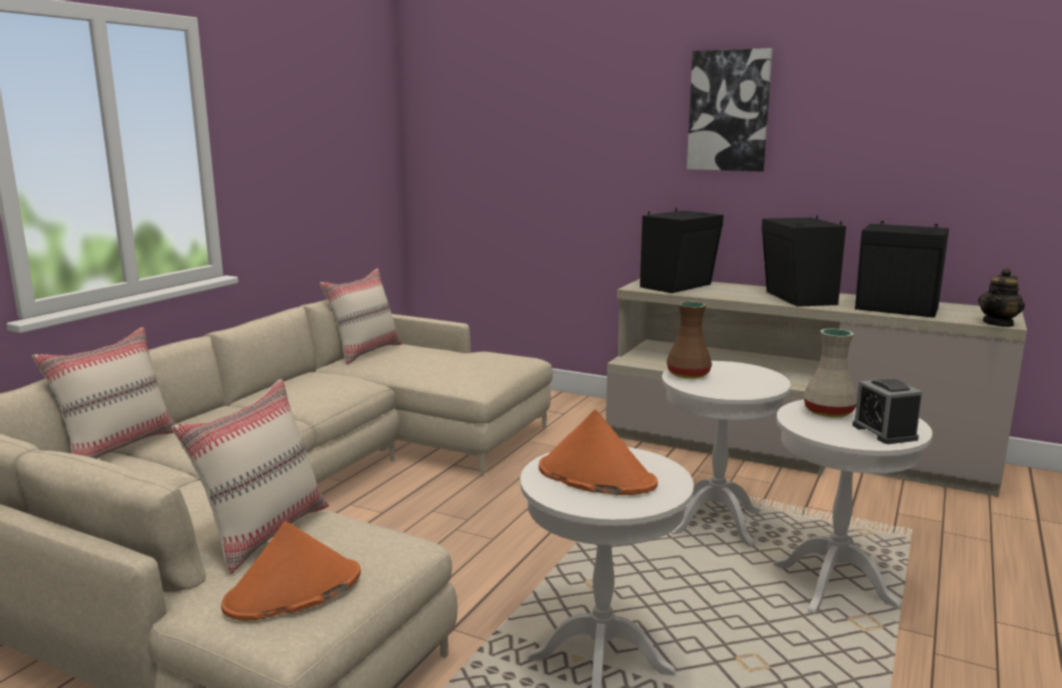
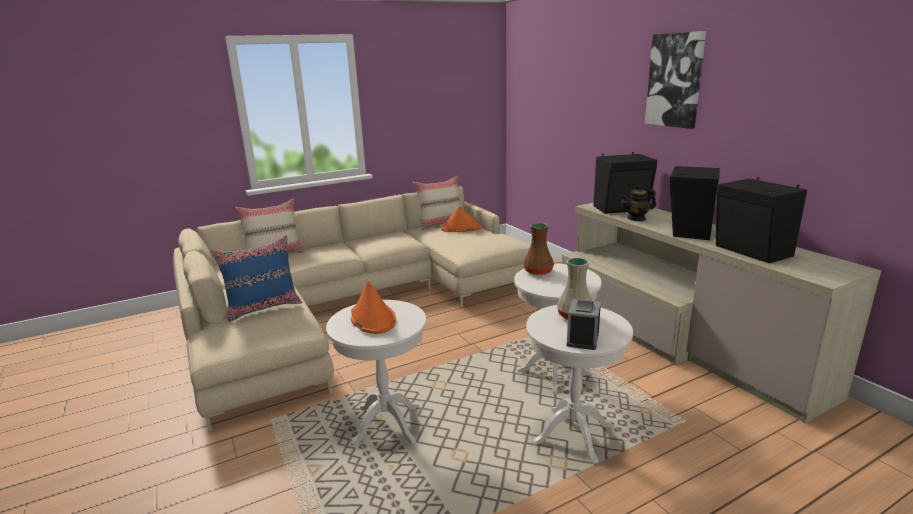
camera: 35 degrees right, 5 degrees up
(264, 533) = (264, 308): beige pillow -> blue pillow
(293, 591) = (236, 336): orange hat -> orange hat (461, 228)
(998, 323) = (818, 278): teapot -> teapot (636, 218)

